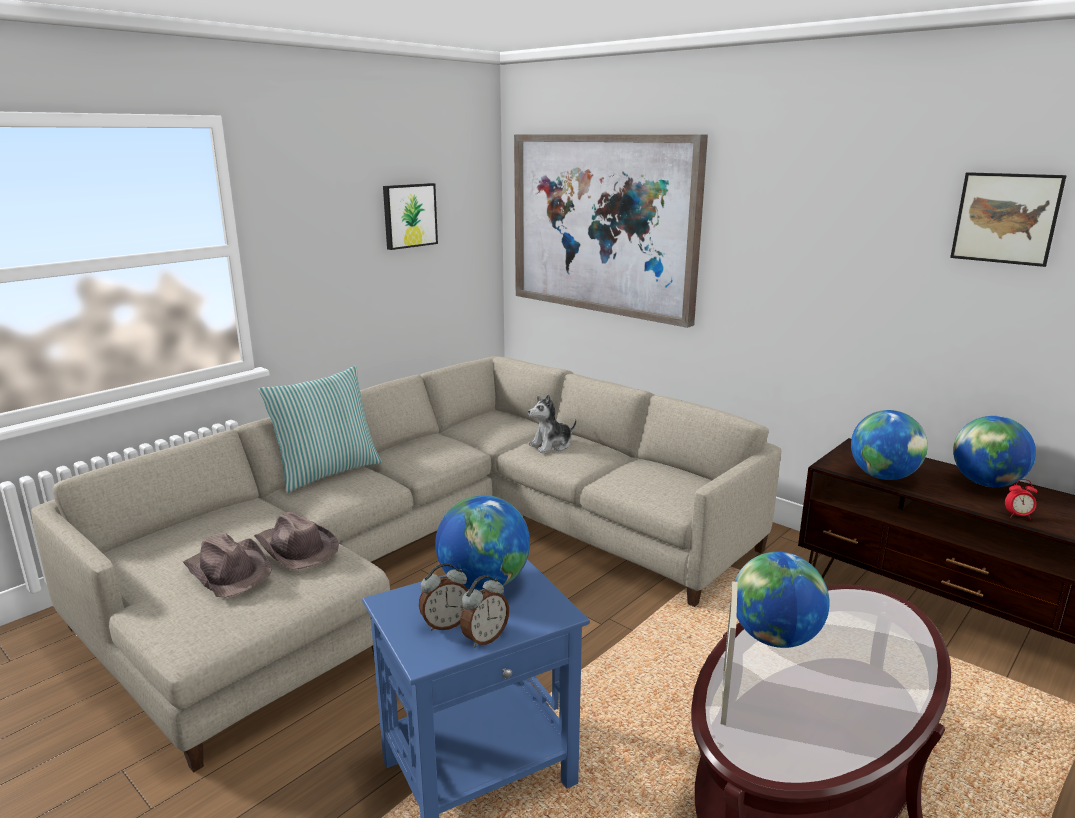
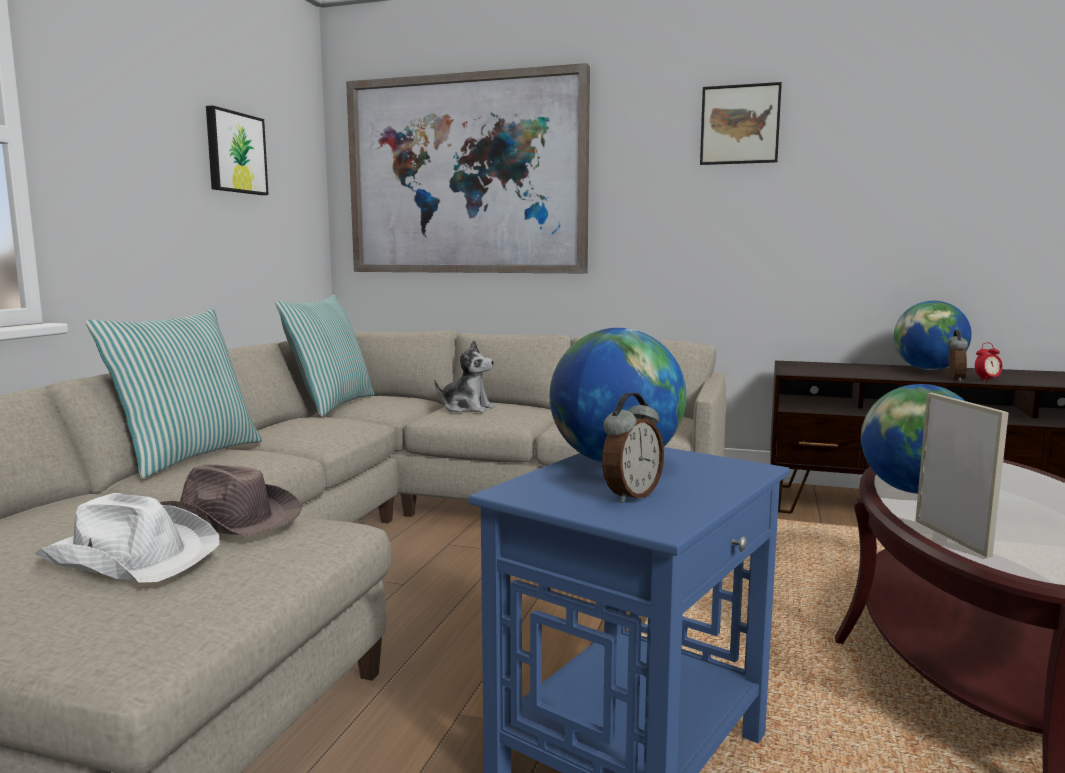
camera: 25 degrees left, 10 degrees down
(229, 570) = (130, 555): brown hat -> white hat
(460, 423) = (330, 405): none -> pillow
(484, 638) = (702, 497): alarm clock -> alarm clock (954, 379)
(551, 445) = (467, 408): plush toy -> plush toy turned 105 degrees counterclockwise
(883, 476) = (846, 373): globe -> none
(1005, 218) = (900, 120): picture -> picture (740, 124)

